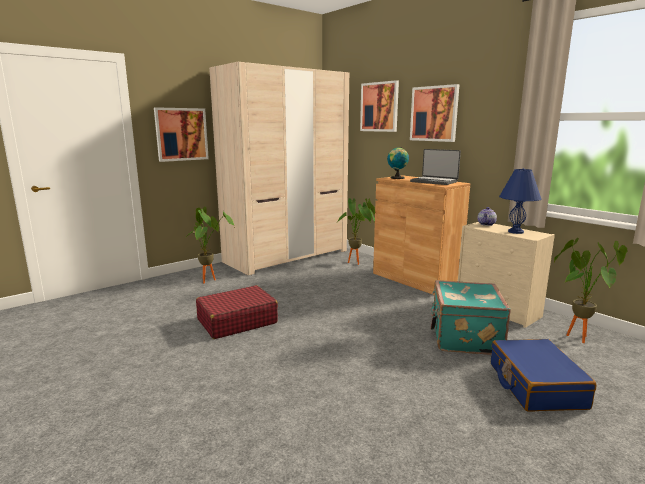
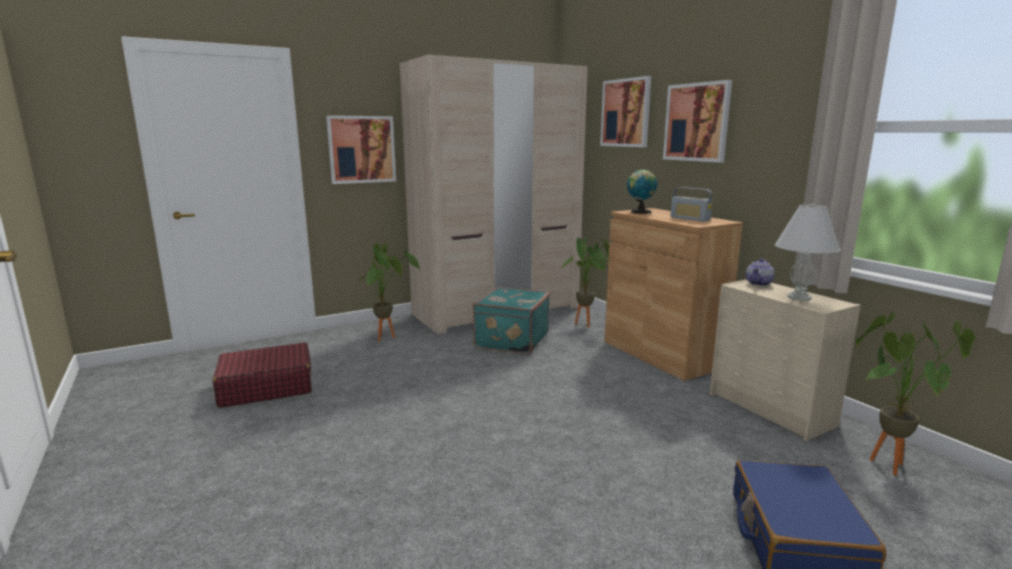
camera: 10 degrees right, 0 degrees up
(237, 321) = (400, 397): red suitcase -> red suitcase (266, 387)
(434, 181) = (690, 219): laptop -> radio
(464, 337) = (705, 448): turquoise suitcase -> turquoise suitcase (510, 340)
(515, 232) = (798, 297): blue table lamp -> white table lamp

